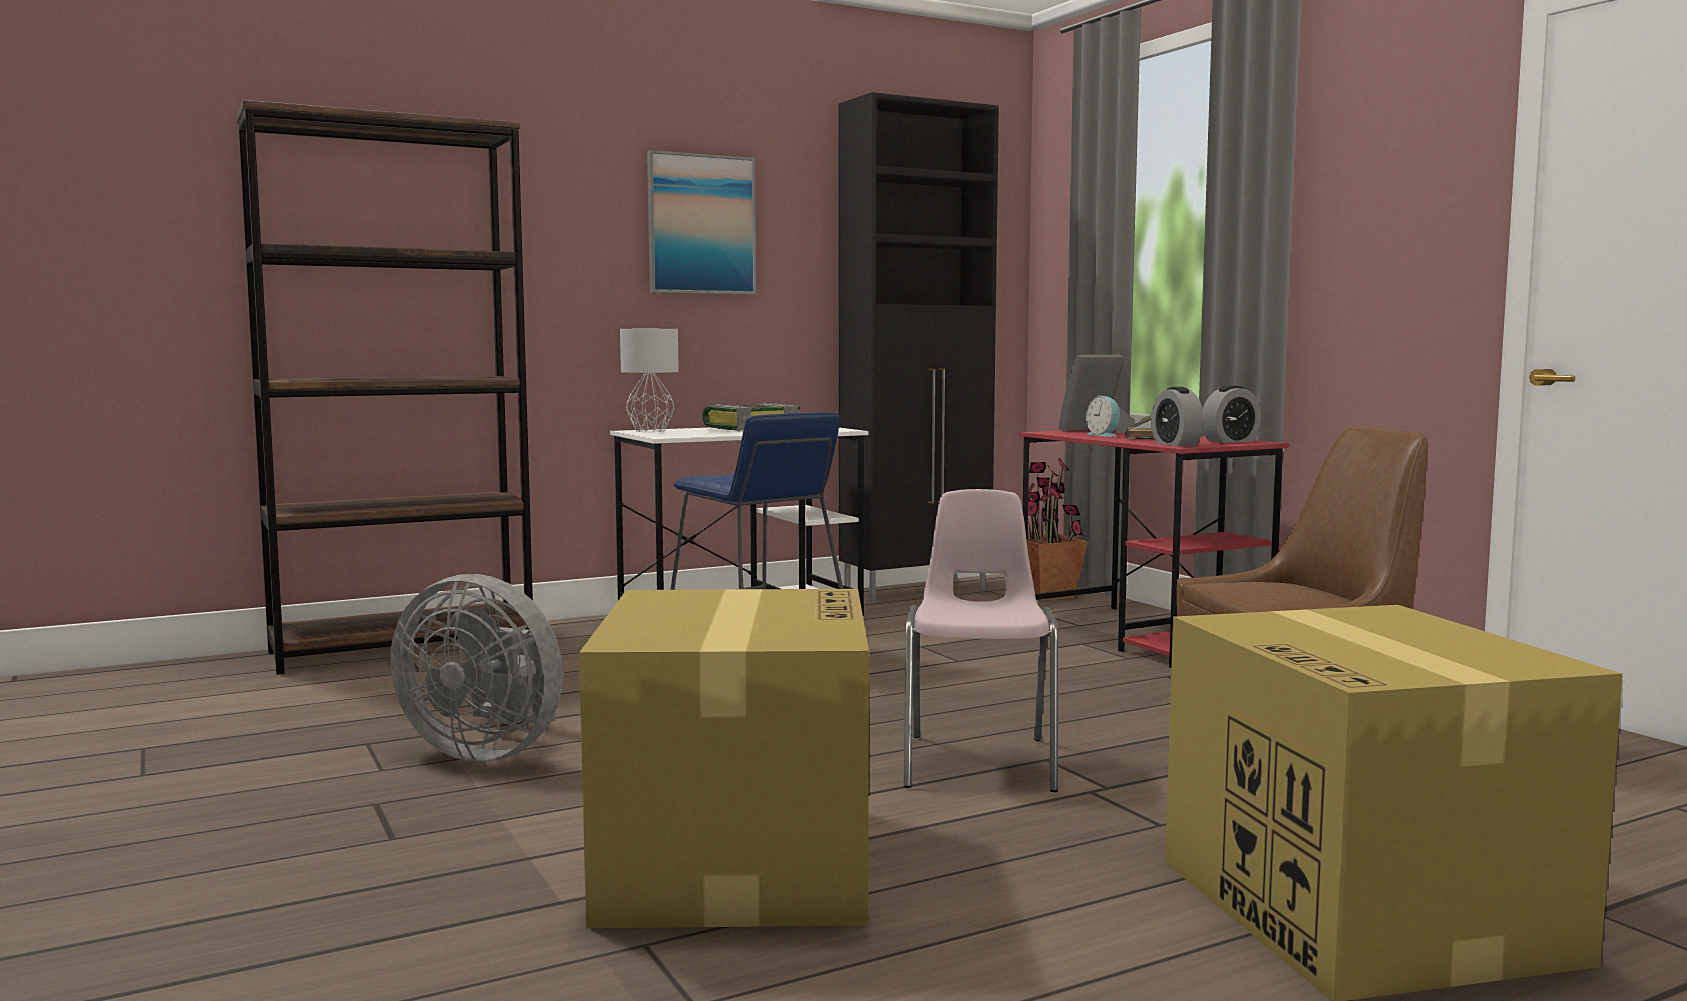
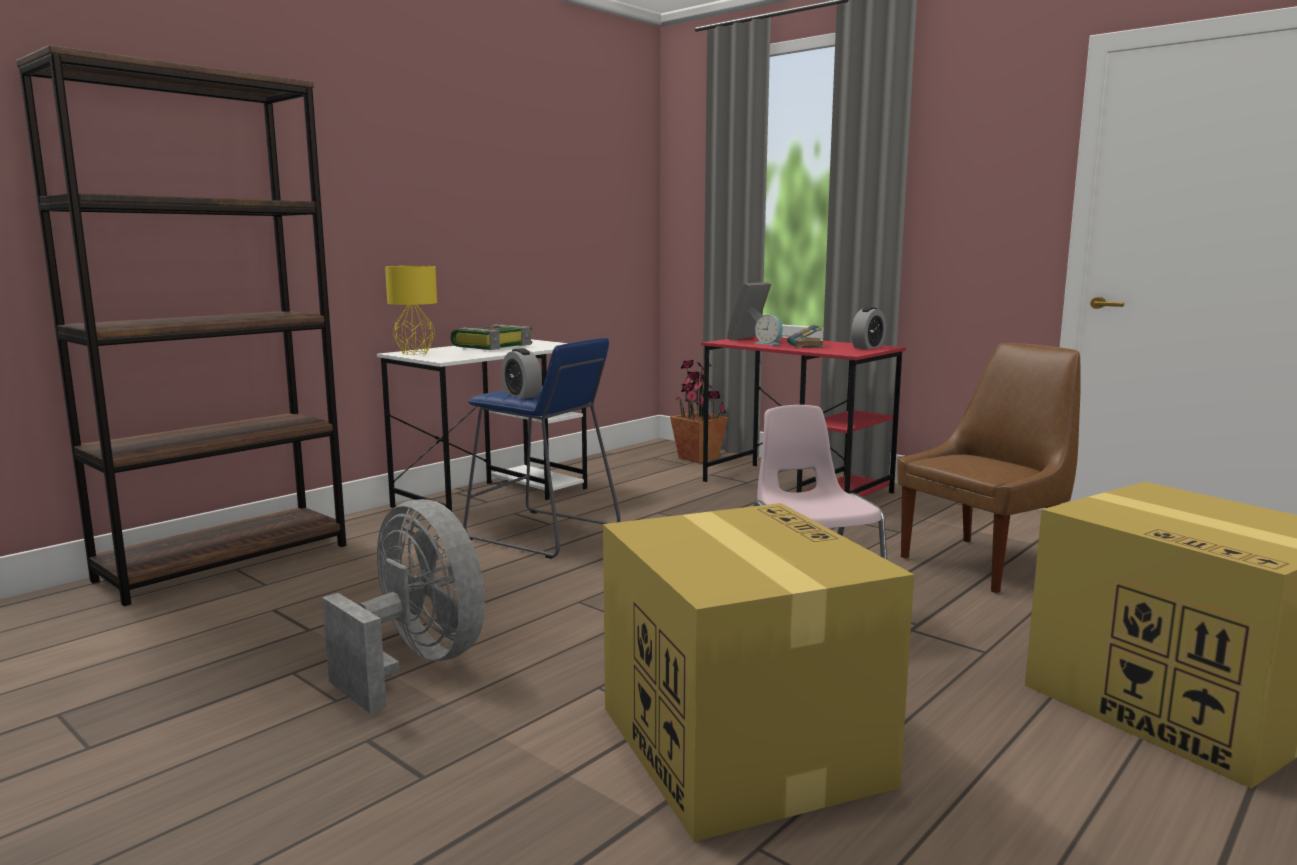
camera: 20 degrees left, 5 degrees up
(488, 751) = (416, 664): grey fan -> grey fan turned 135 degrees counterclockwise
(651, 431) = (415, 353): grey table lamp -> yellow table lamp
(701, 224) = (437, 175): picture -> none
(917, 591) = (603, 462): black cabinet -> none
(1176, 444) = (842, 352): alarm clock -> alarm clock (522, 395)

